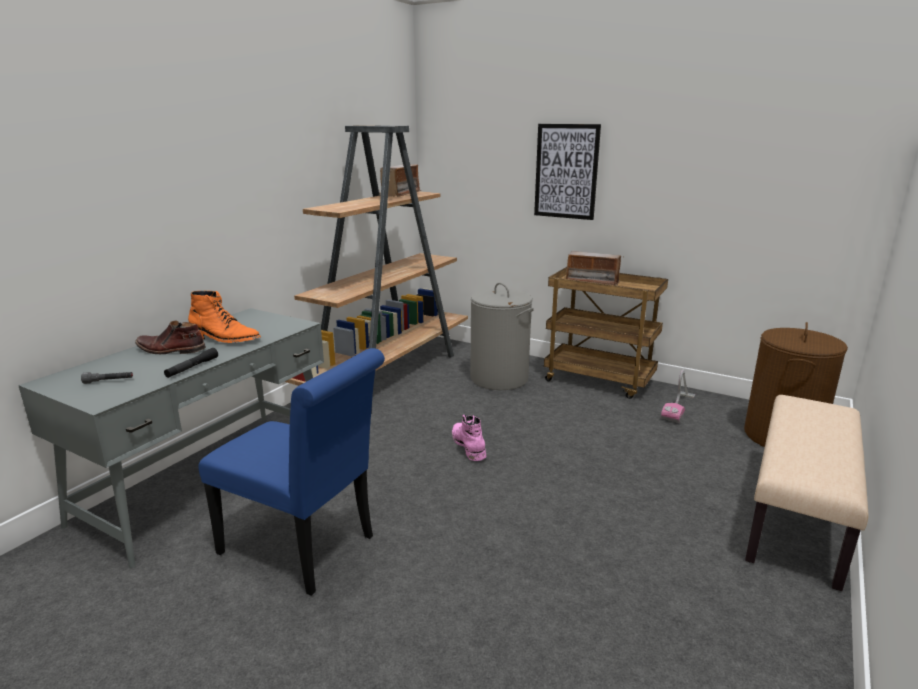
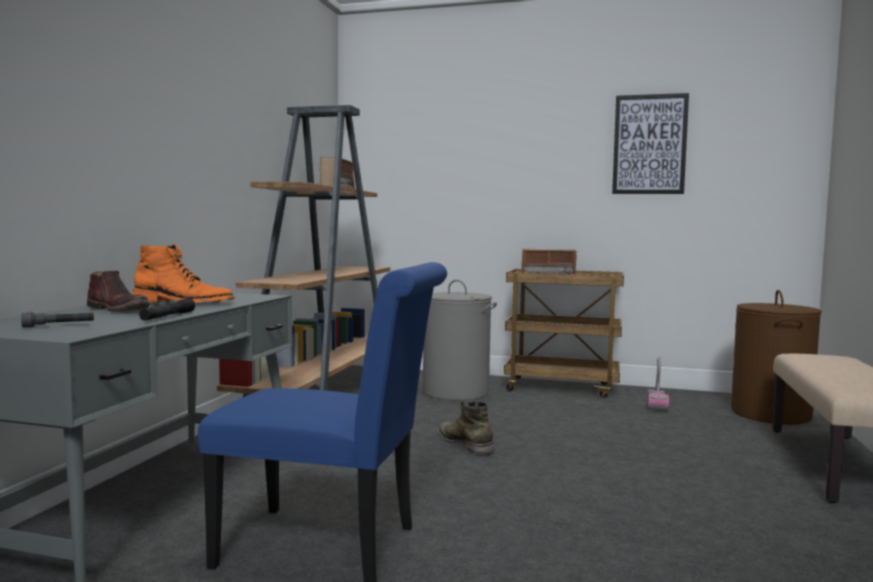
camera: 15 degrees left, 15 degrees down
(170, 350) = (119, 309): brown boot -> brown boot turned 135 degrees counterclockwise
(468, 445) = (465, 443): pink boot -> green boot
(566, 171) = (508, 171): picture -> picture (649, 144)

